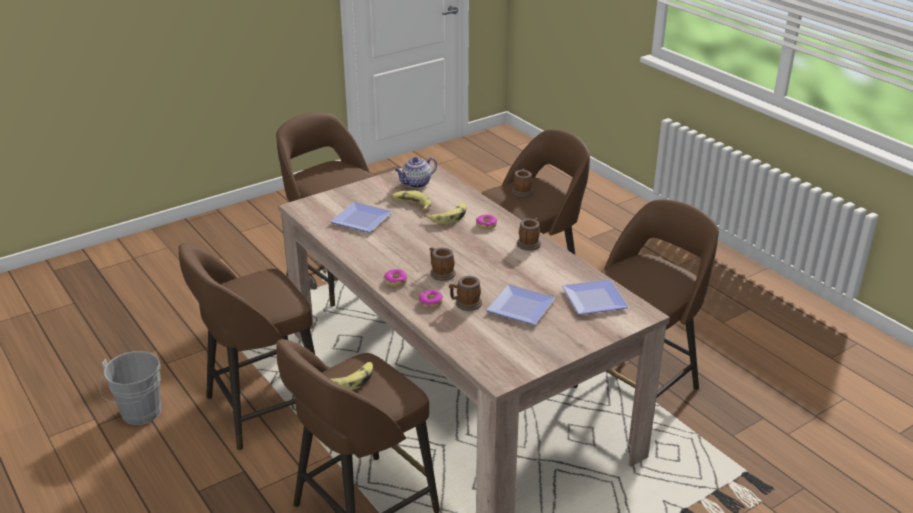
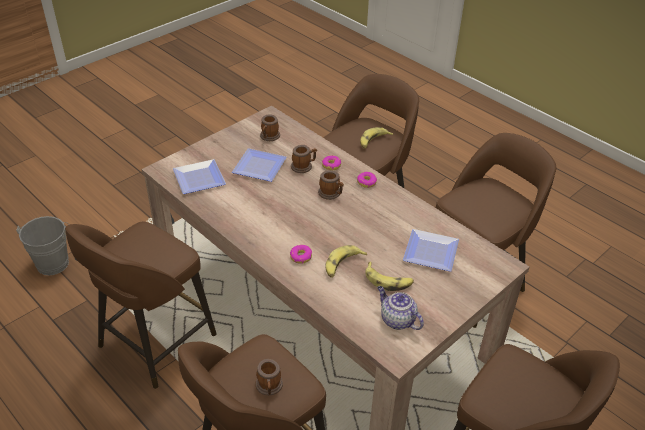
camera: 170 degrees right, 10 degrees up
(139, 415) = (562, 269): grey bucket -> grey bucket (54, 261)
(416, 183) = (396, 320): teapot -> teapot turned 90 degrees counterclockwise
(530, 243) = (254, 236): mug -> mug (269, 137)

